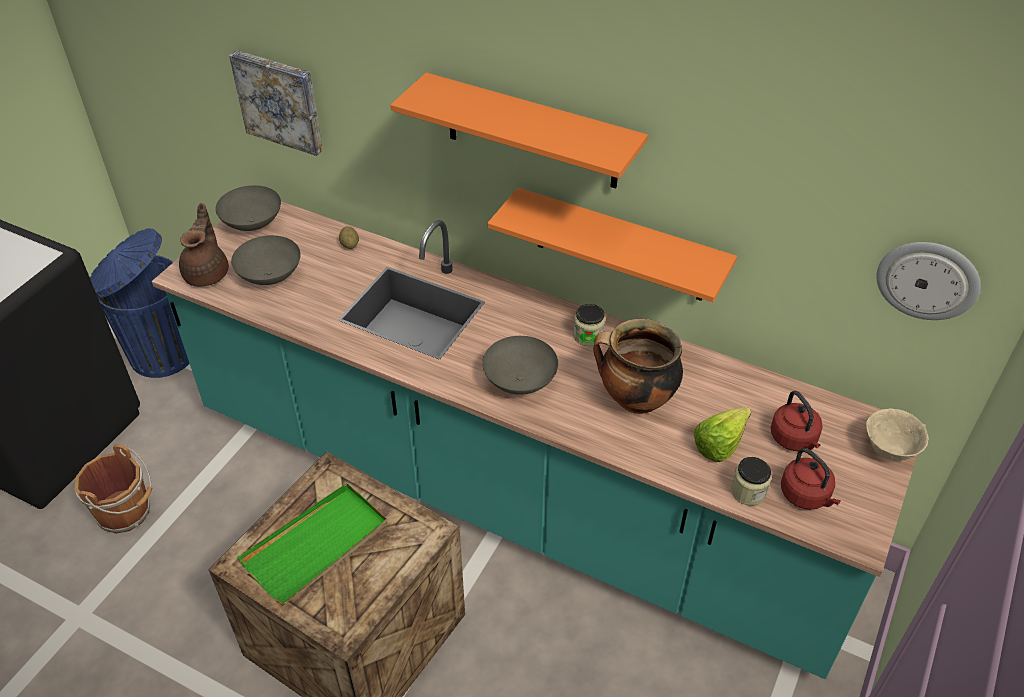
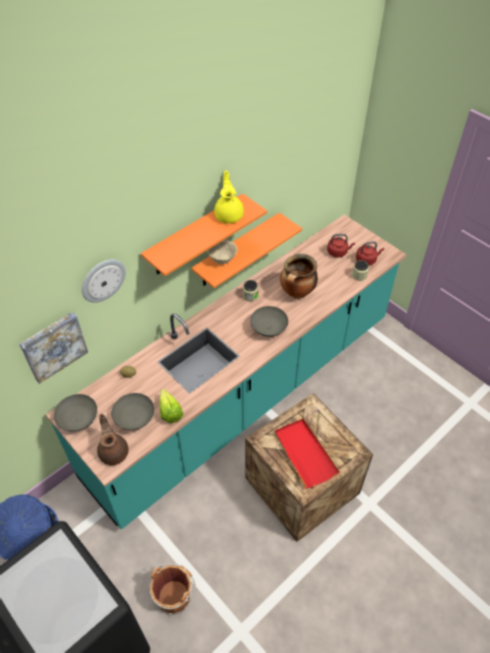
camera: 70 degrees left, 5 degrees up
(208, 273) = (114, 451): brown teapot -> brown teapot turned 45 degrees clockwise
(317, 545) = (304, 453): green tray -> red tray
(574, 133) = (229, 215): none -> yellow teapot
(724, 442) = (331, 273): lettuce -> lettuce (170, 409)
(889, 450) = (353, 229): beige bowl -> beige bowl (222, 260)
(928, 279) = (335, 163): wall clock -> wall clock (103, 280)

